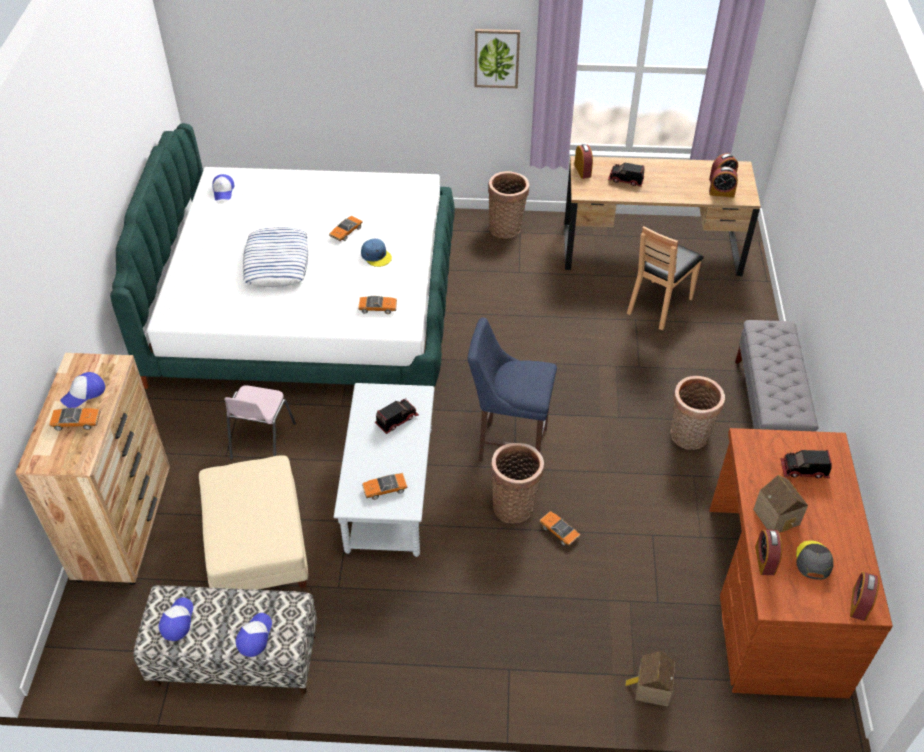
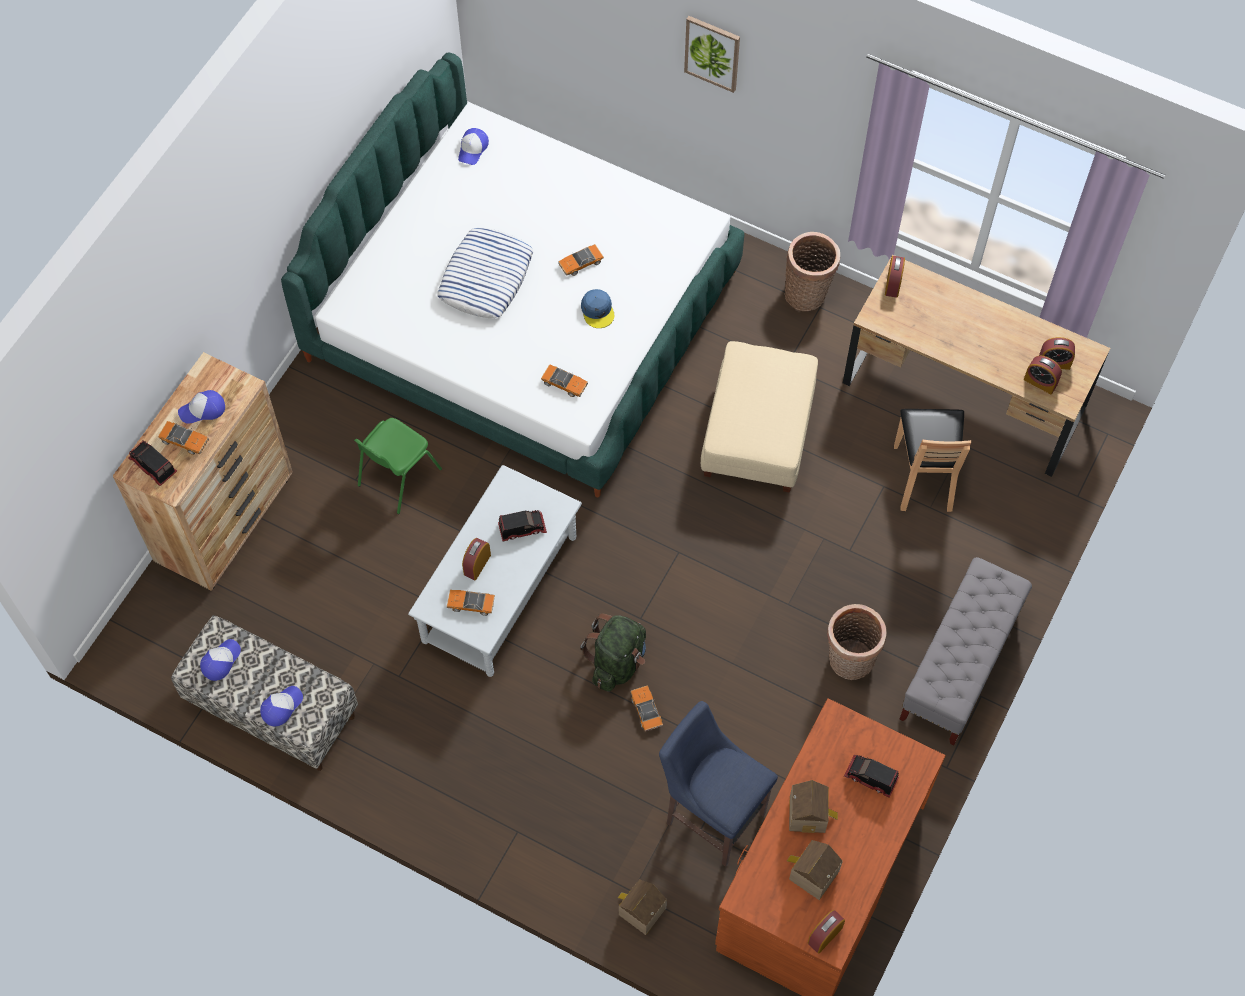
camera: 25 degrees right, 15 degrees up
(257, 549) = (341, 601): beige ottoman -> beige ottoman (756, 436)
(262, 441) = (398, 477): pink chair -> green chair
(496, 58) = (825, 120): picture -> picture (712, 53)
(509, 443) = (651, 587): blue stool -> blue stool (712, 814)
(514, 505) = (617, 662): basket -> green backpack
(625, 180) = (936, 318): toy truck -> toy truck (153, 466)
(659, 305) = (924, 477): brown chair -> brown chair turned 60 degrees counterclockwise
(765, 560) = (765, 853): alarm clock -> alarm clock (477, 564)
(813, 561) = (811, 874): grey cap -> toy house

